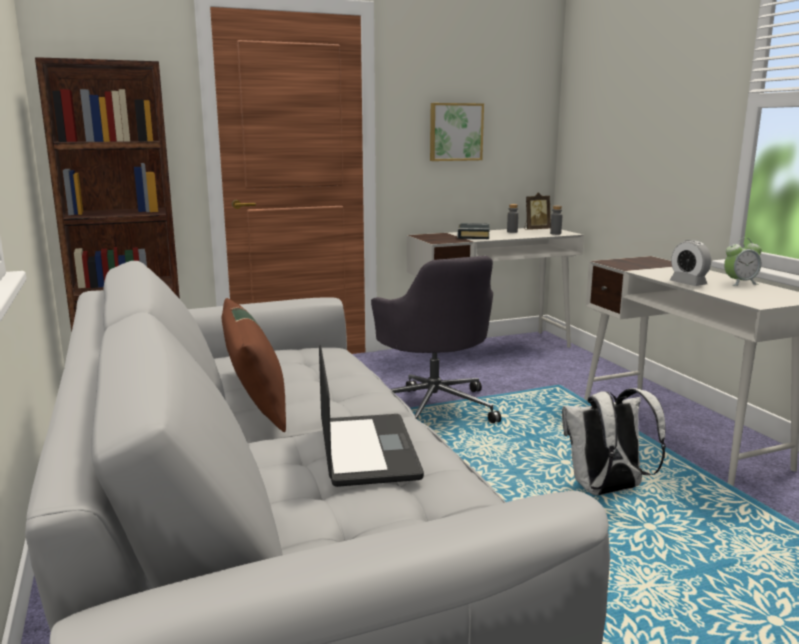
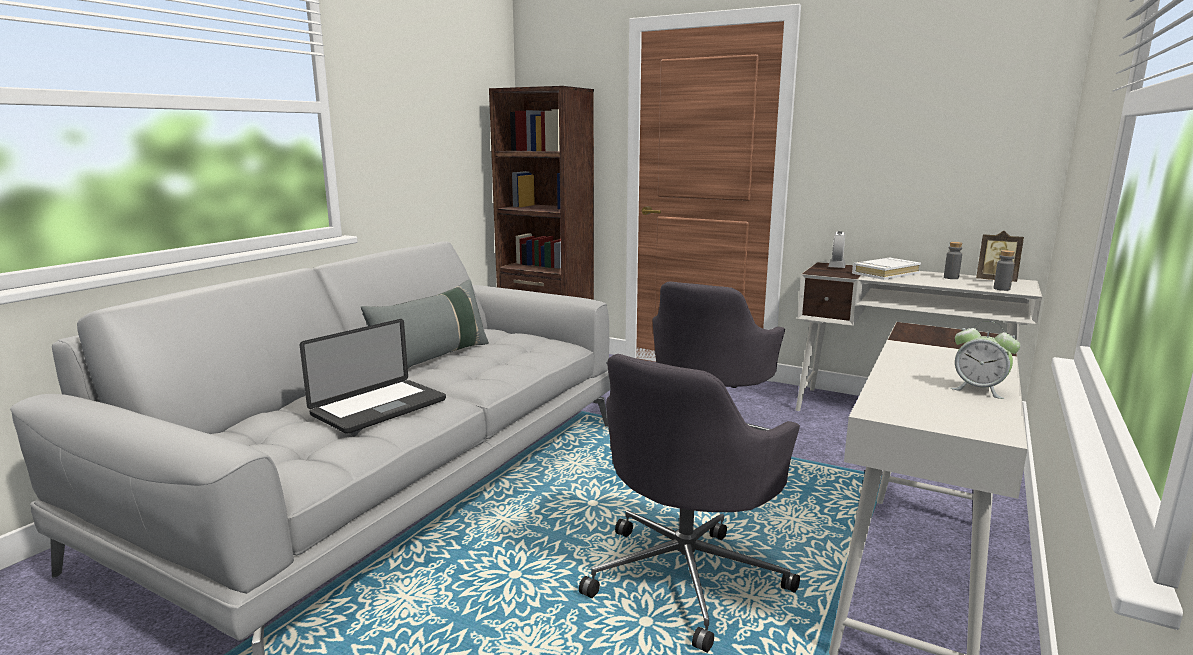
camera: 50 degrees right, 0 degrees up
(255, 399) = (433, 359): brown pillow -> grey pillow
(455, 132) = (894, 147): picture -> none
(473, 235) = (885, 273): black book -> white book
(606, 490) = (687, 576): white backpack -> grey office chair
(688, 283) = (899, 370): alarm clock -> alarm clock (836, 266)

